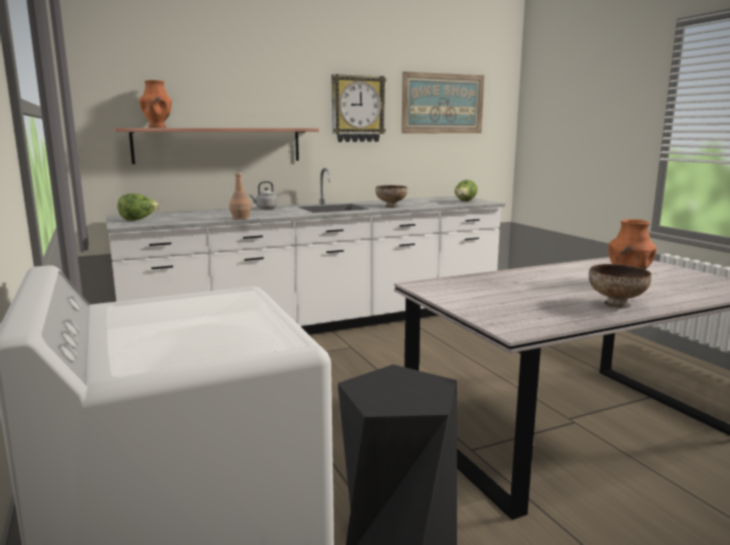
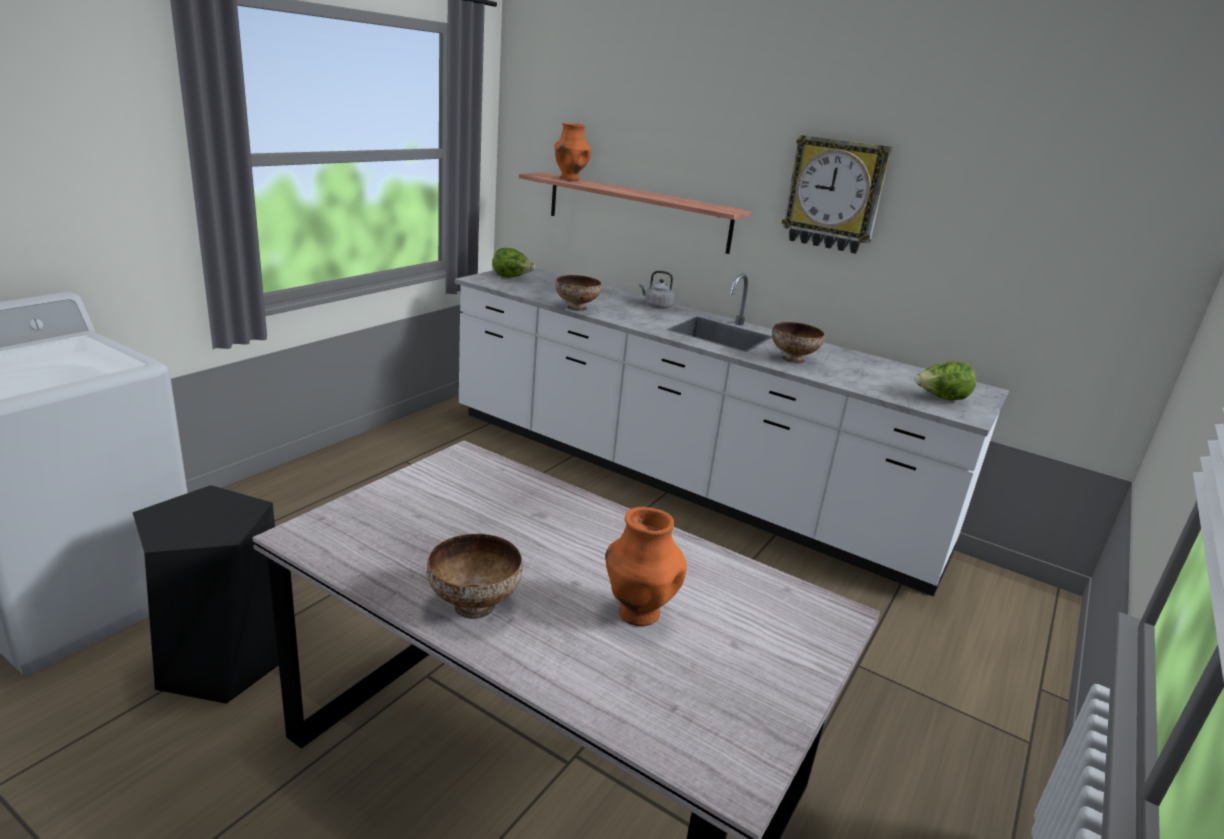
camera: 55 degrees right, 10 degrees up
(240, 218) = (576, 308): brown bottle -> bowl
(443, 103) = (1011, 210): picture -> none

